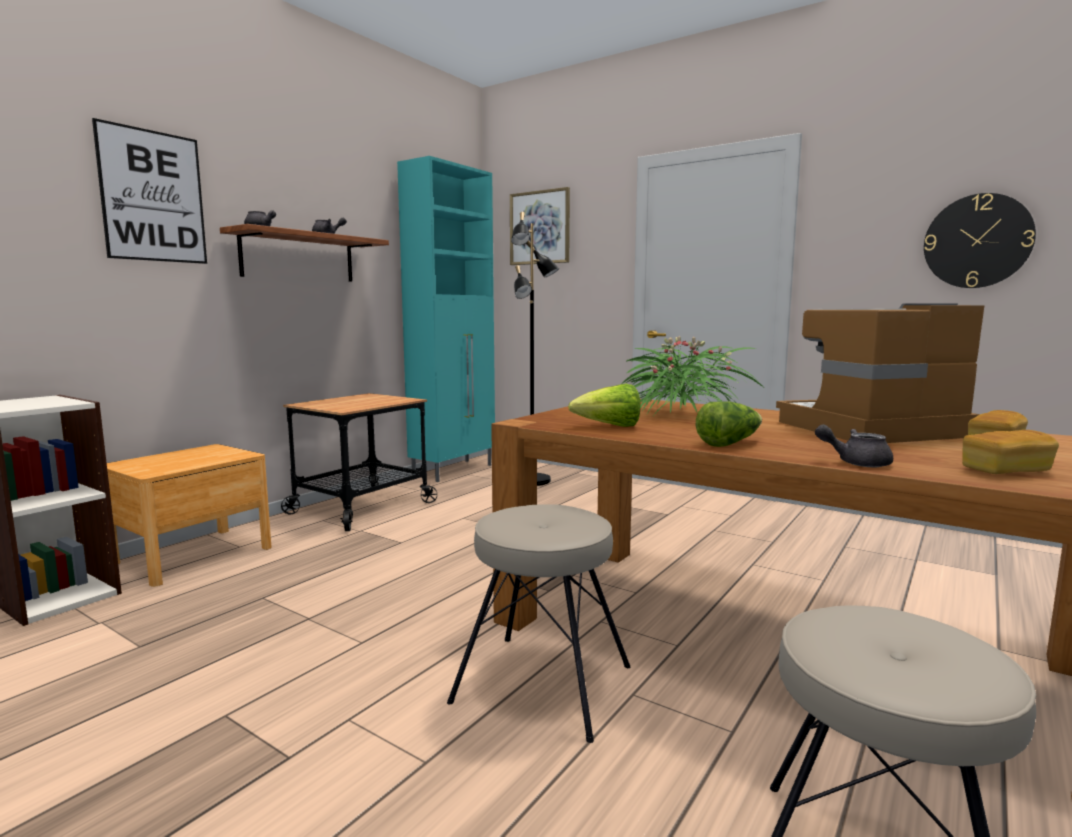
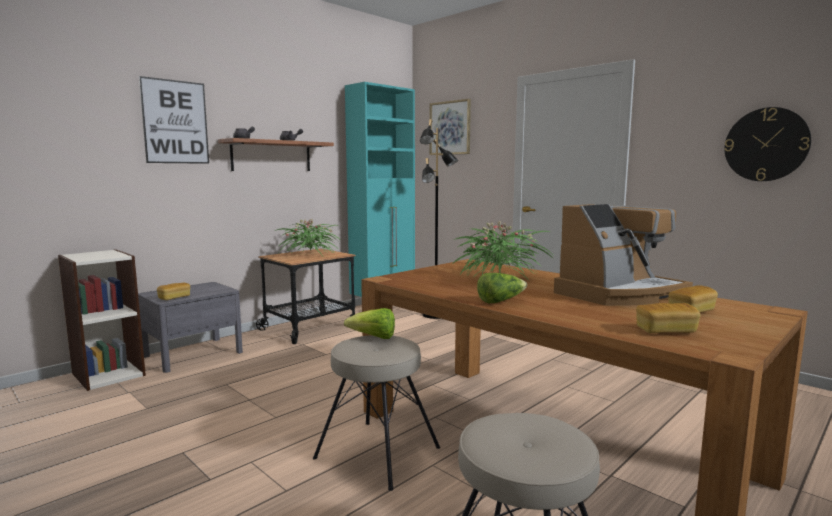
camera: 10 degrees right, 0 degrees up
(164, 468) = (174, 298): none -> bread
(193, 555) = (193, 354): brown nightstand -> grey nightstand
(359, 400) = (309, 254): none -> potted plant
(609, 427) = (435, 285): lettuce -> lettuce (374, 338)
(855, 463) = (567, 319): grey teapot -> none
(870, 429) = (619, 294): coffee machine -> coffee machine turned 150 degrees clockwise

